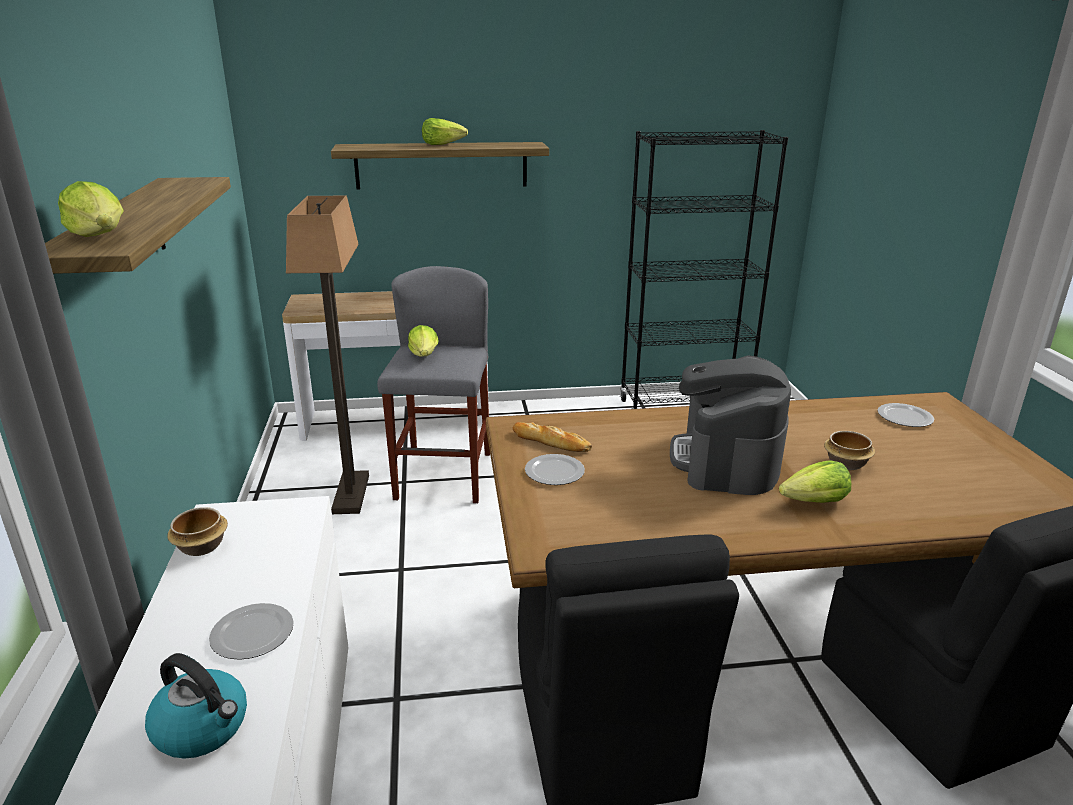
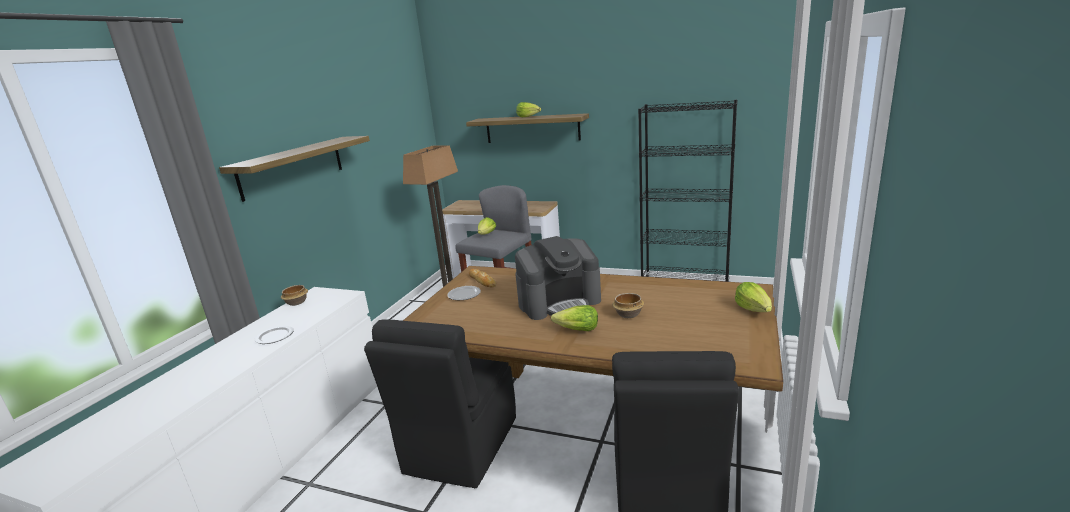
camera: 30 degrees right, 5 degrees down
(100, 237) = (259, 160): lettuce -> lettuce (754, 309)
(203, 728) = (224, 363): kettle -> none
(726, 460) = (559, 302): coffee machine -> coffee machine turned 150 degrees counterclockwise
(905, 418) = (712, 295): plate -> none

